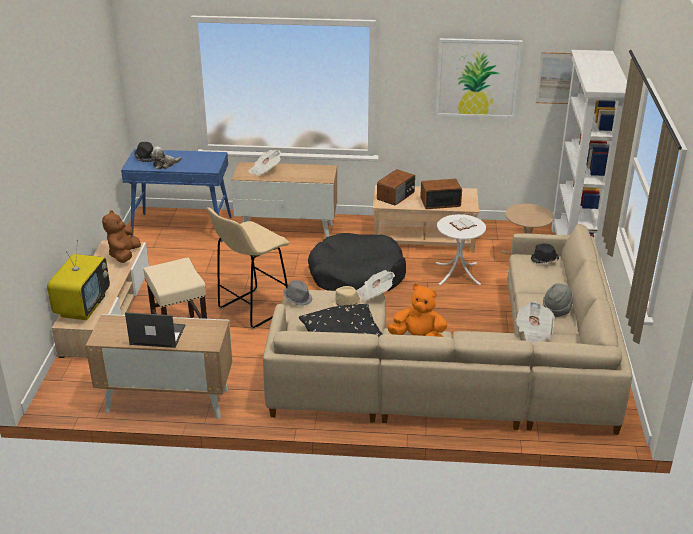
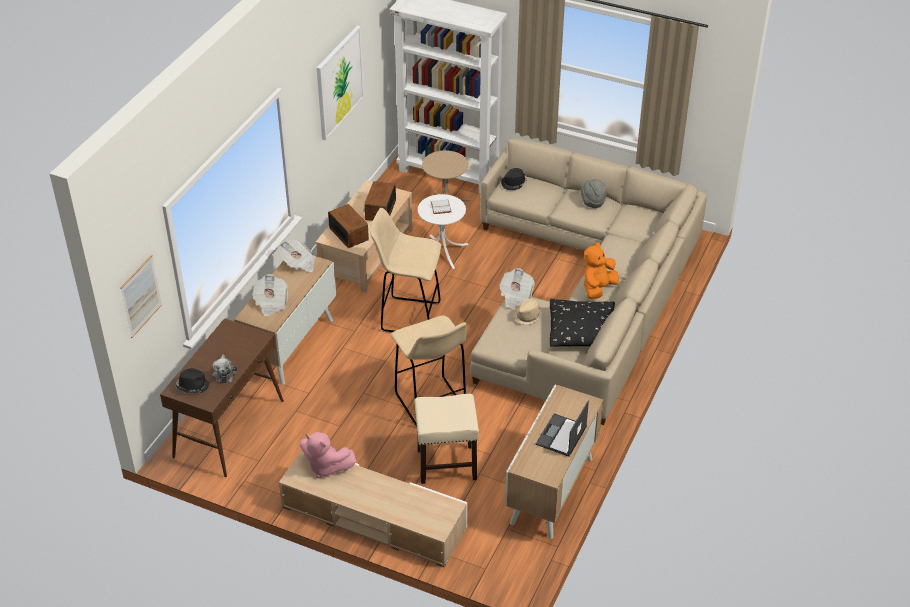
camera: 70 degrees left, 10 degrees up
(83, 306) = (415, 512): television -> none
(124, 255) = (325, 466): brown plush toy -> pink plush toy
(182, 227) = (229, 428): blue console table -> brown console table
(298, 298) = (501, 345): grey hat -> none
(356, 275) = (408, 317): black dog bed -> beige stool
(534, 332) = (615, 224): newspaper -> newspaper (299, 263)
(559, 78) = (377, 39): picture -> picture (141, 296)

